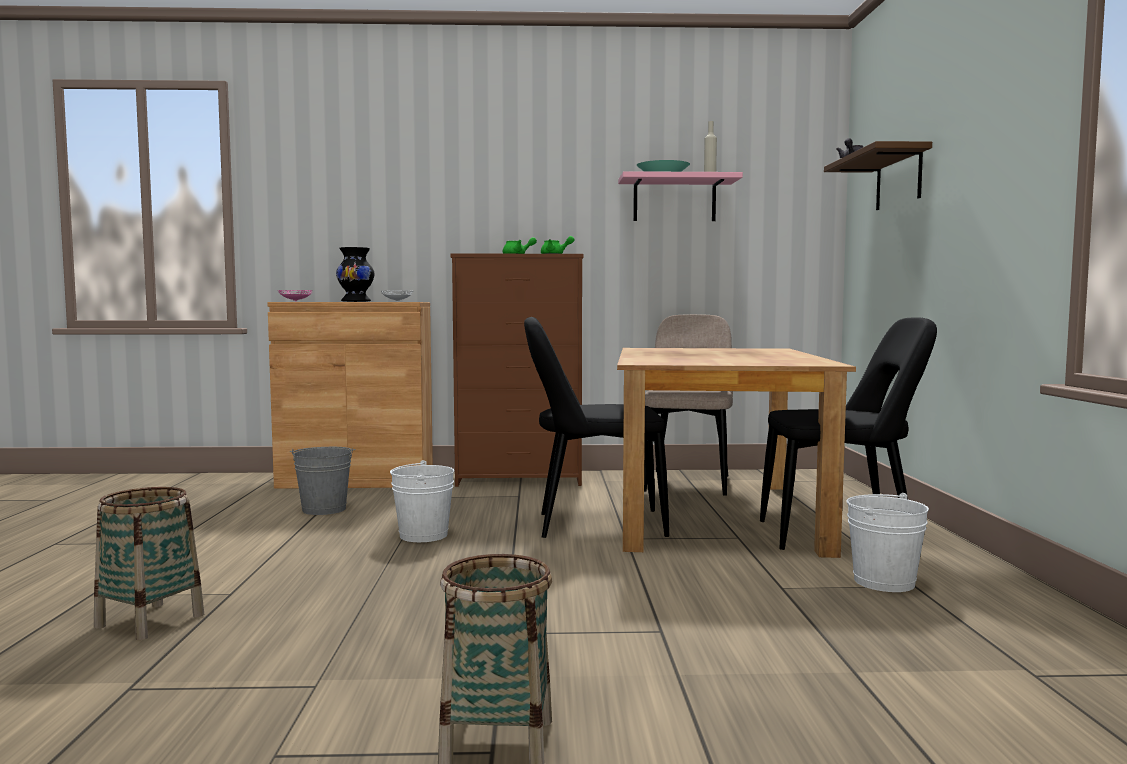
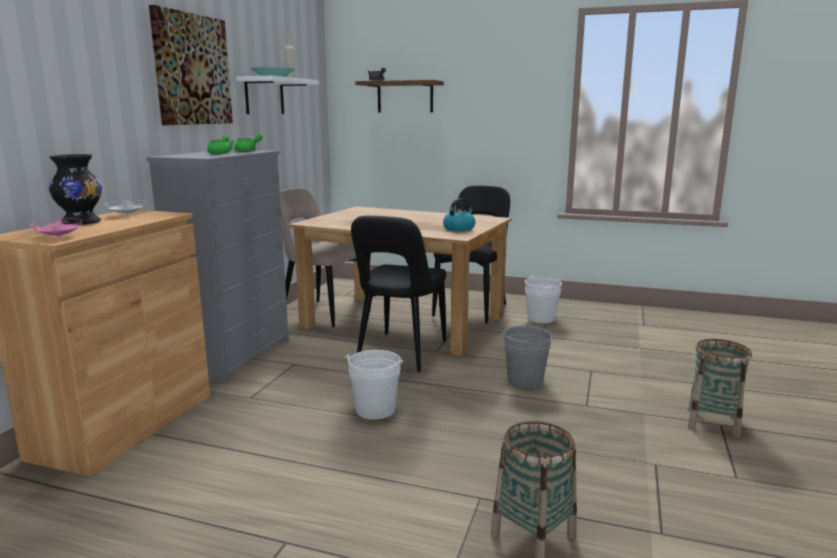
camera: 70 degrees left, 10 degrees up
(324, 509) = (238, 448): grey bucket -> grey bucket (525, 379)
(520, 479) = (236, 356): brown dresser -> grey dresser
(542, 176) = (191, 70): none -> picture
(674, 200) = (264, 96): pink shelf -> white shelf
(697, 361) = (459, 229): none -> kettle

